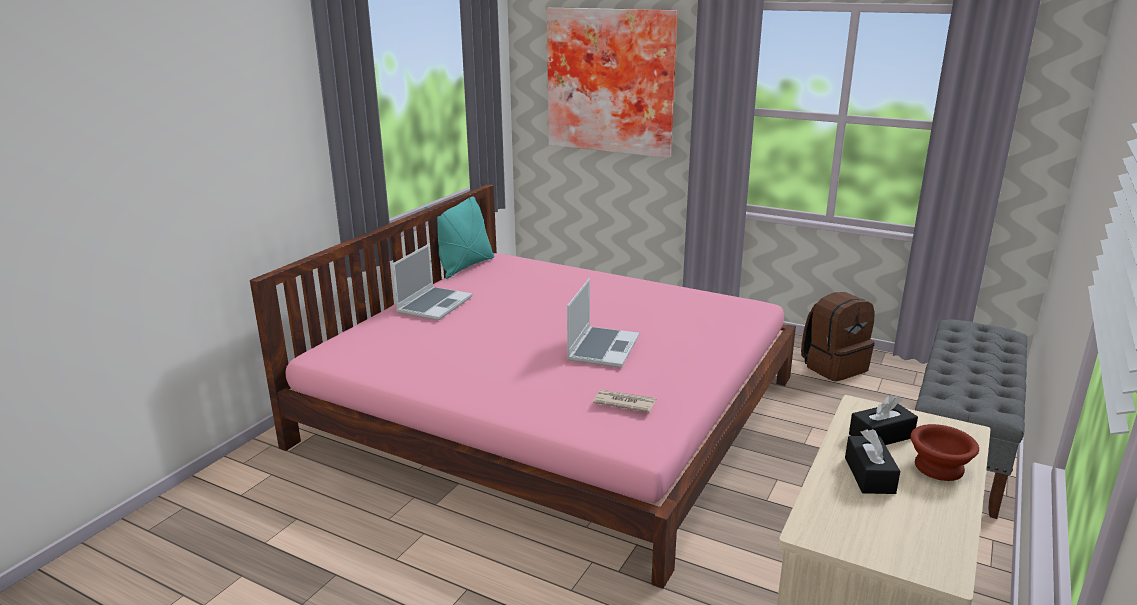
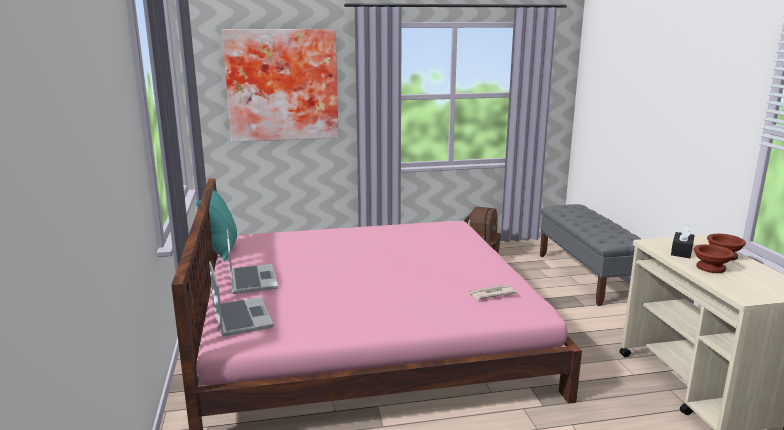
camera: 40 degrees left, 5 degrees down
(602, 348) = (421, 270): laptop -> laptop (240, 318)
(869, 475) = (712, 268): black tissue box -> brown bowl

